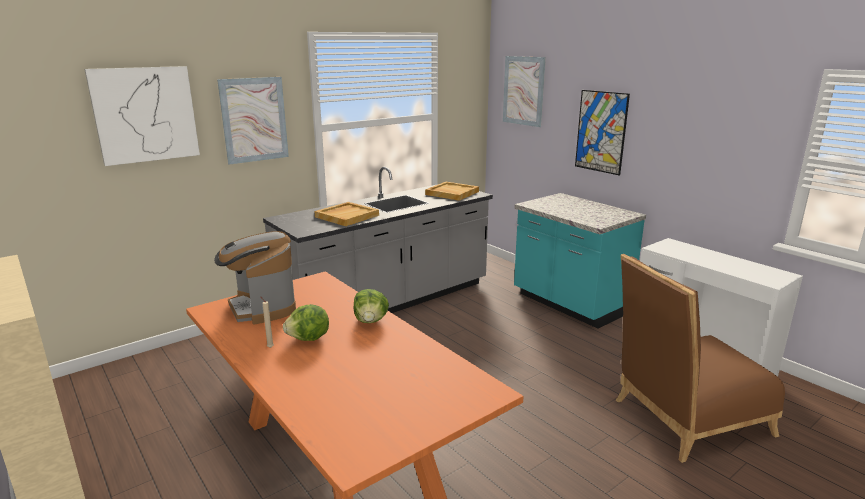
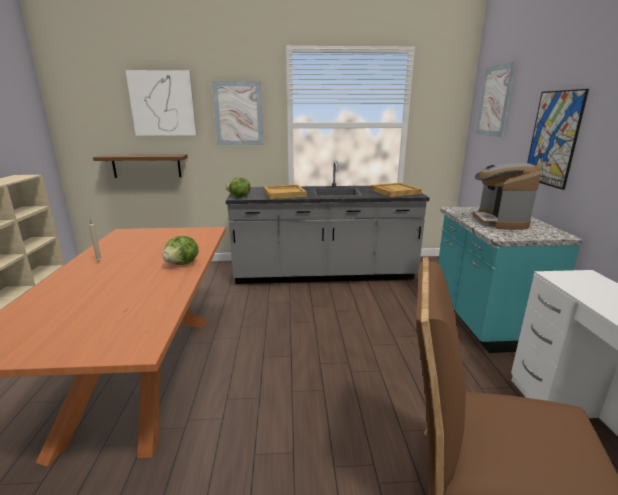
camera: 35 degrees right, 0 degrees up
(121, 209) = (146, 166): none -> brown shelf
(261, 307) = (146, 238): coffee machine -> coffee machine (499, 222)
(309, 339) = (127, 263): lettuce -> lettuce (239, 197)

